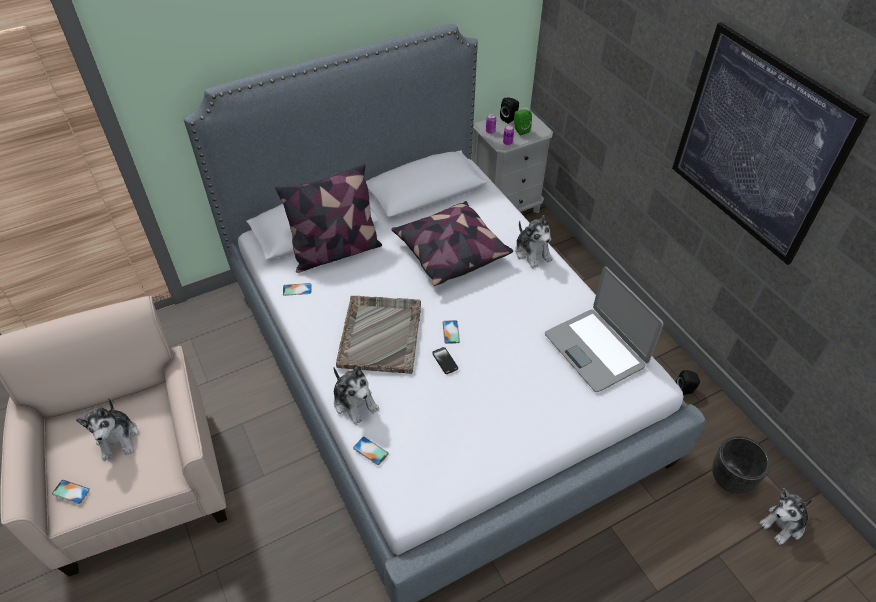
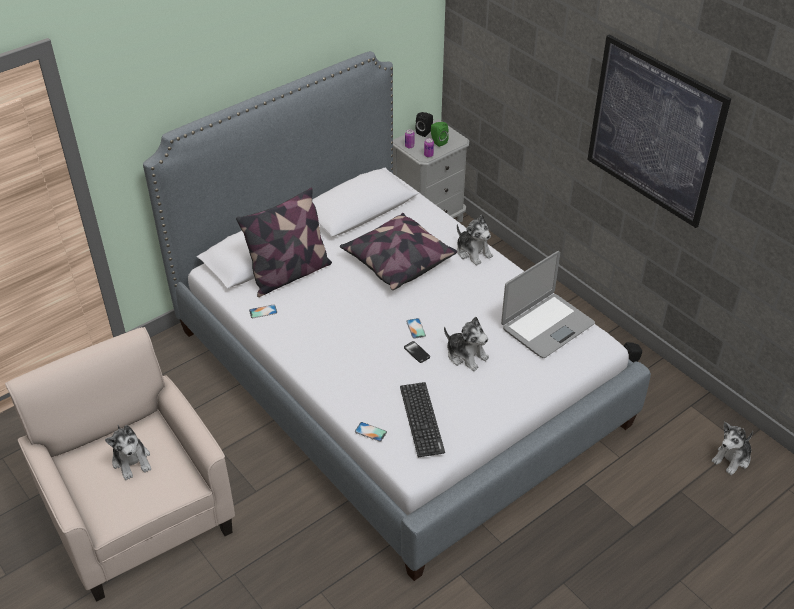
camera: 10 degrees left, 5 degrees down
(71, 491) = (104, 508): phone -> none
(355, 402) = (345, 397): plush toy -> plush toy (466, 355)
(380, 334) = (353, 338): grey tray -> none
(430, 444) = (421, 419): none -> keyboard
(595, 349) = (547, 325): laptop -> laptop turned 90 degrees counterclockwise
(731, 479) = (682, 430): black planter -> none

